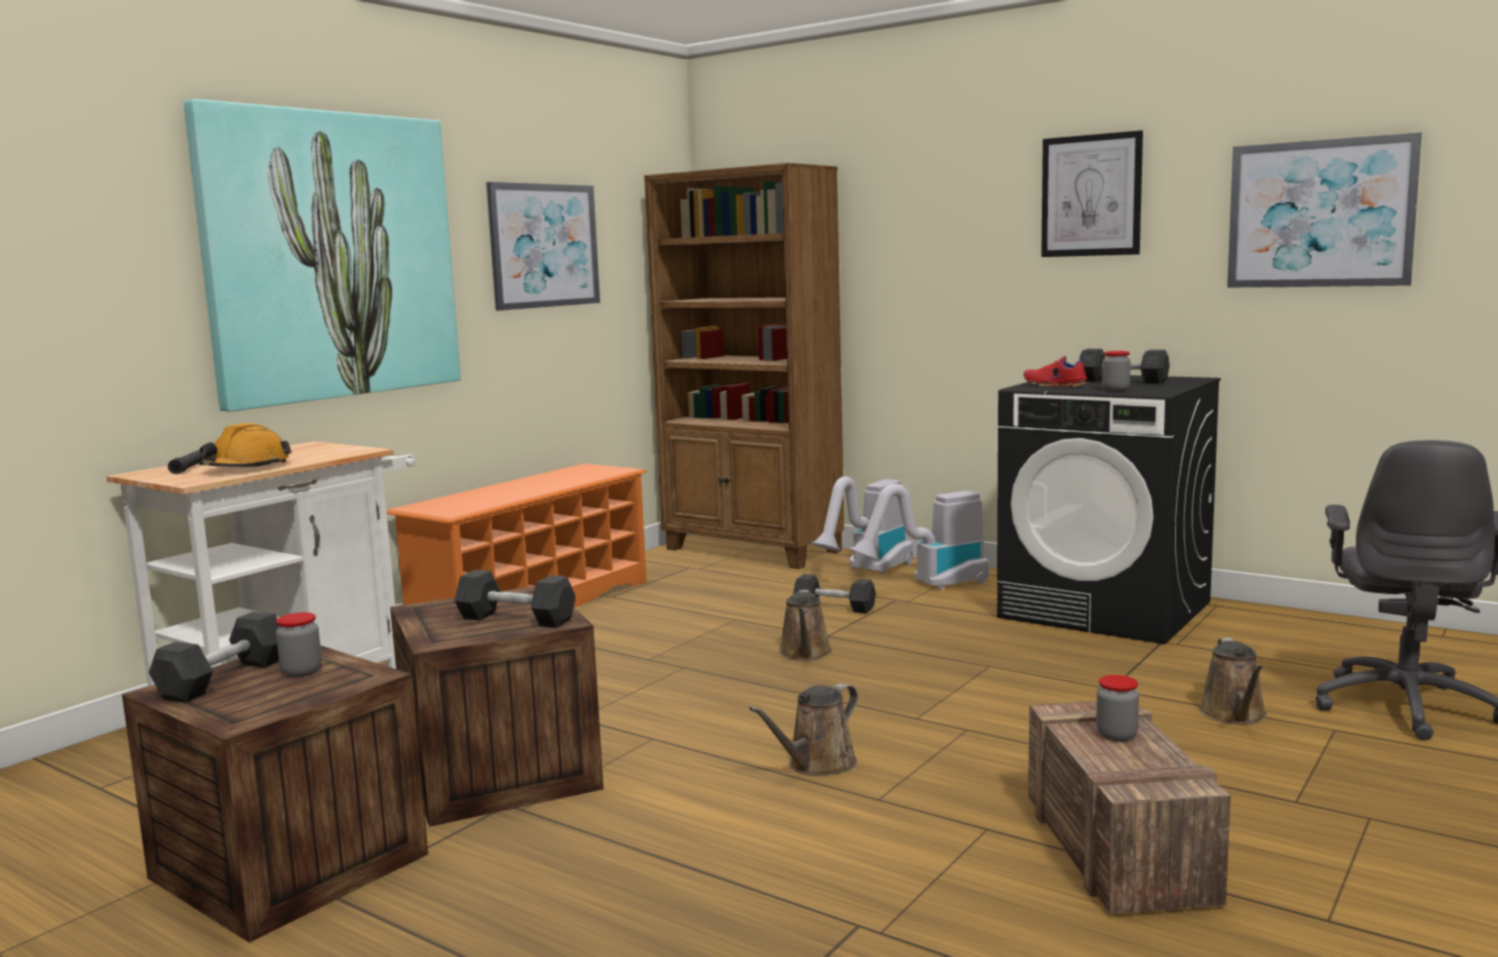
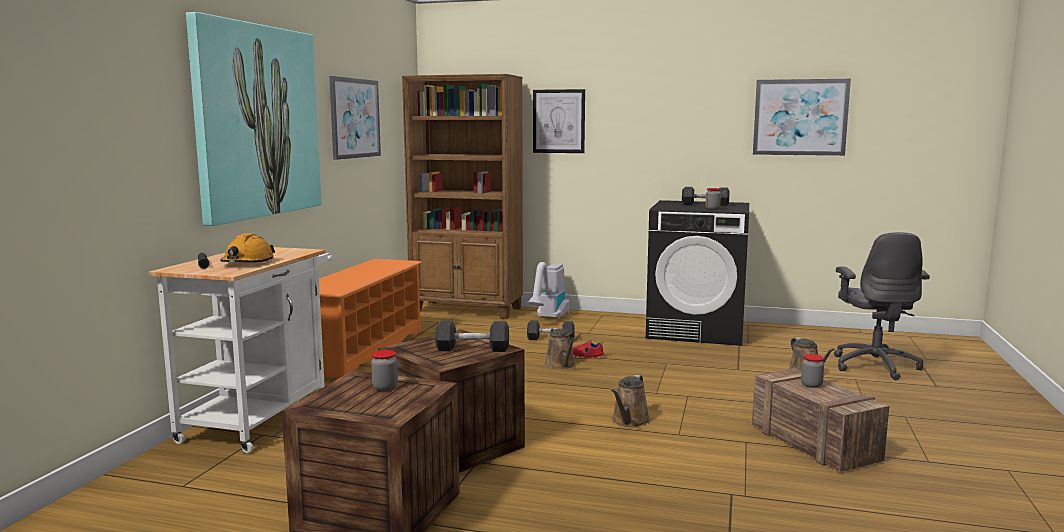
camera: 20 degrees left, 0 degrees up
(224, 679) = (339, 395): grey dumbbell -> none
(929, 586) = (591, 324): vacuum cleaner -> none
(1054, 385) = (674, 207): red shoe -> red shoe (585, 357)
(1091, 195) = (677, 102): picture -> picture (559, 121)

